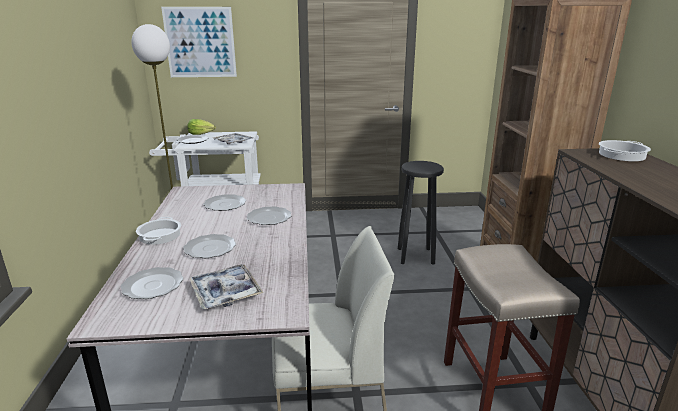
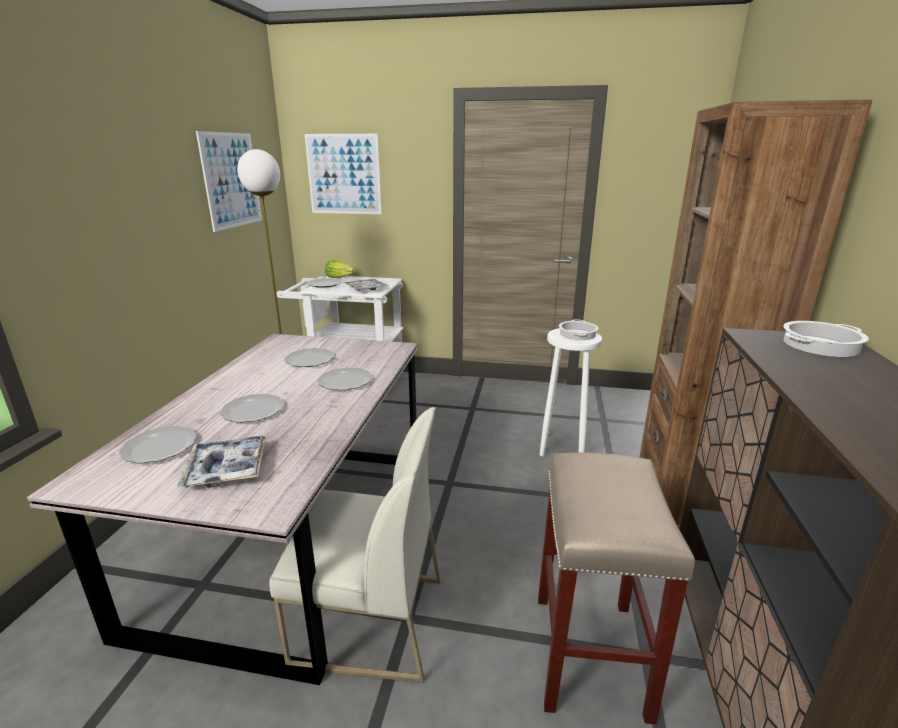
camera: 15 degrees right, 0 degrees up
(111, 51) = (231, 180): none -> picture
(159, 235) = (214, 388): cooking pot -> cooking pot (577, 334)
(415, 255) = (562, 447): black stool -> white stool

